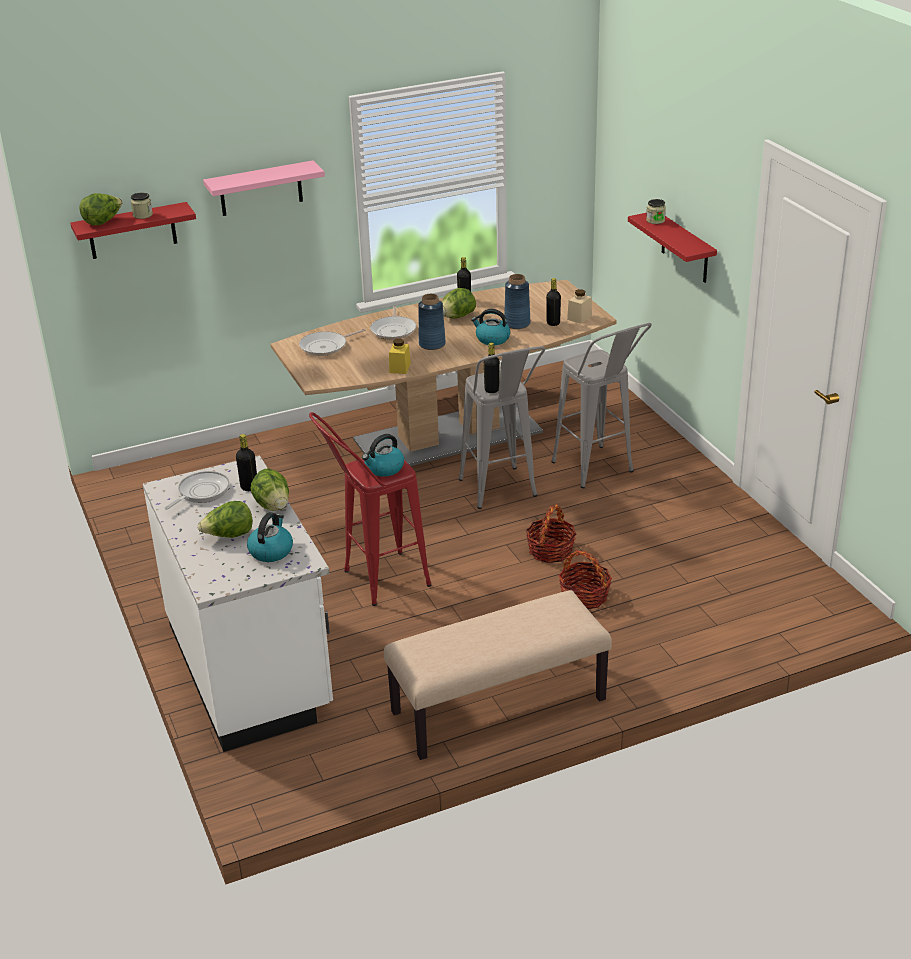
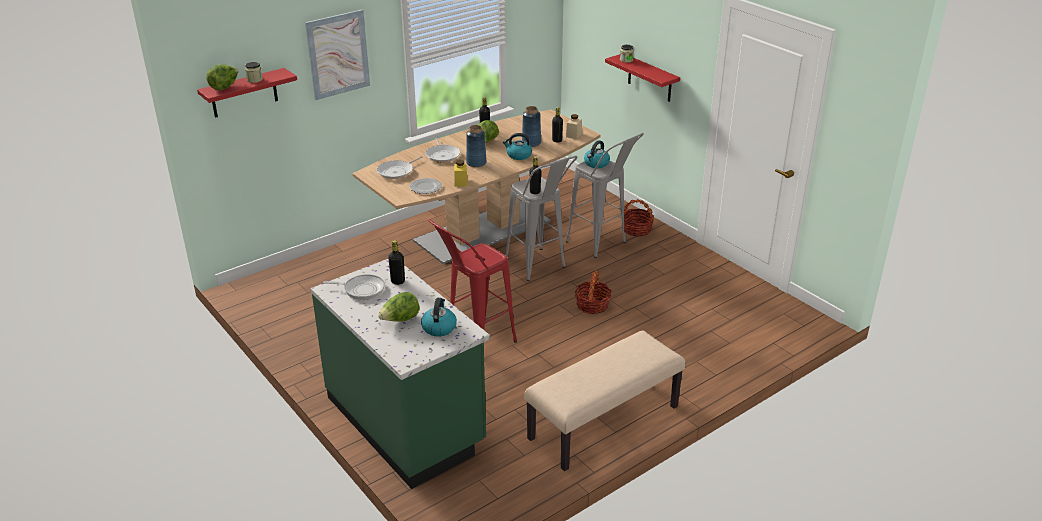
camera: 15 degrees left, 0 degrees up
(201, 492) = (361, 289): frying pan -> frying pan turned 75 degrees clockwise
(251, 668) = (406, 421): white counter -> green counter
(261, 189) = (338, 54): pink shelf -> picture
(272, 505) = (423, 293): lettuce -> none
(353, 370) = (426, 187): none -> plate
(384, 468) = (483, 257): kettle -> kettle (596, 164)
(584, 596) = (630, 335): basket -> basket (636, 229)

